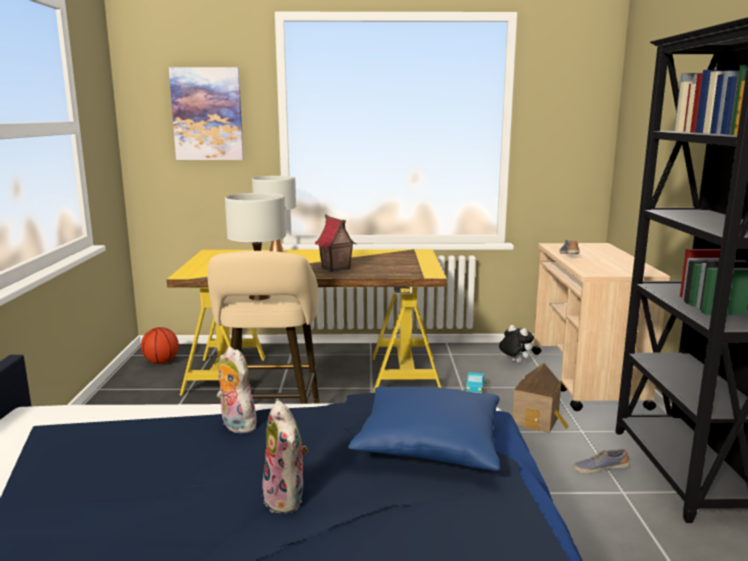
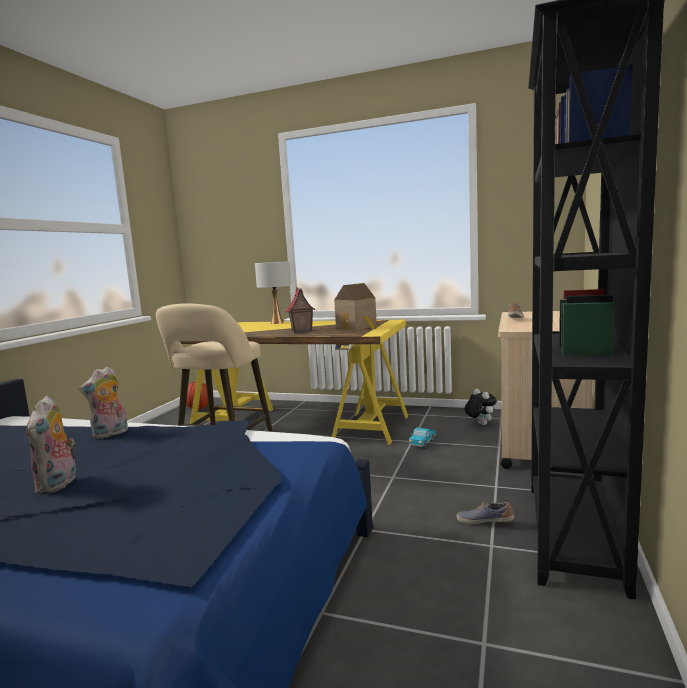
camera: 20 degrees right, 5 degrees down
(207, 114) = (235, 218): picture -> none
(235, 425) = (110, 434): plush toy -> plush toy turned 120 degrees counterclockwise
(259, 297) = (204, 345): white table lamp -> none
(429, 445) = (228, 460): blue pillow -> none
(538, 421) = (459, 473): toy house -> toy house (358, 327)

